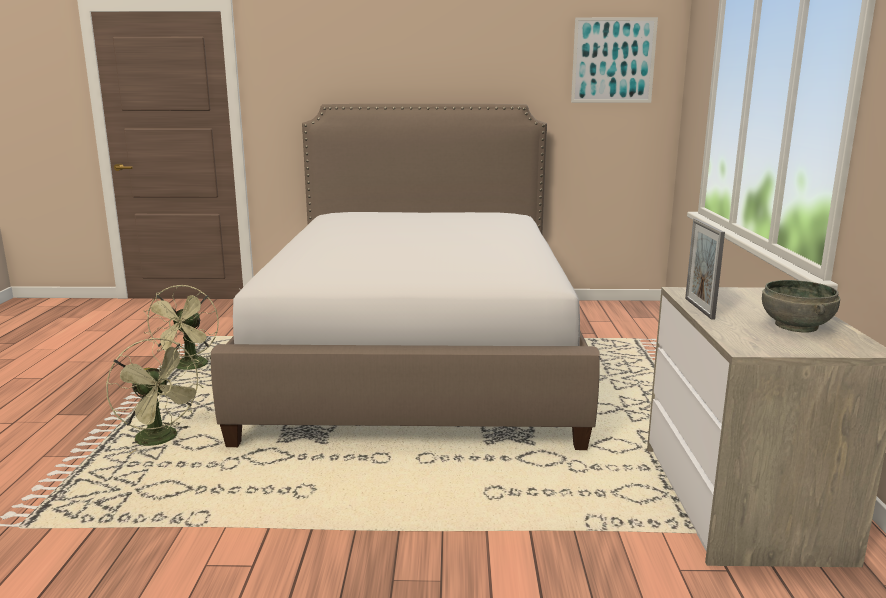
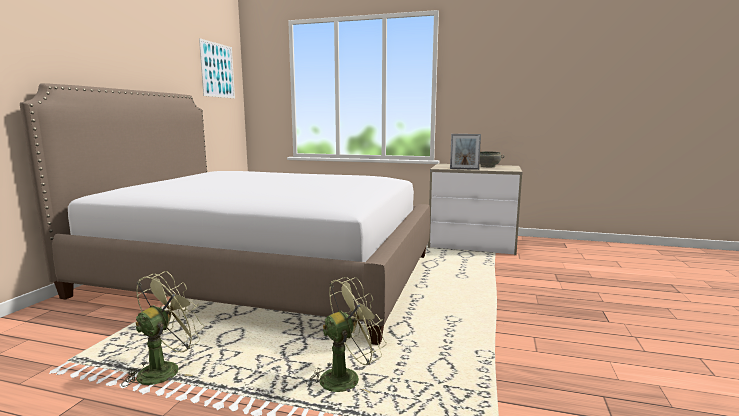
camera: 75 degrees left, 5 degrees down
(190, 367) = (165, 369): green fan -> green fan turned 75 degrees counterclockwise

